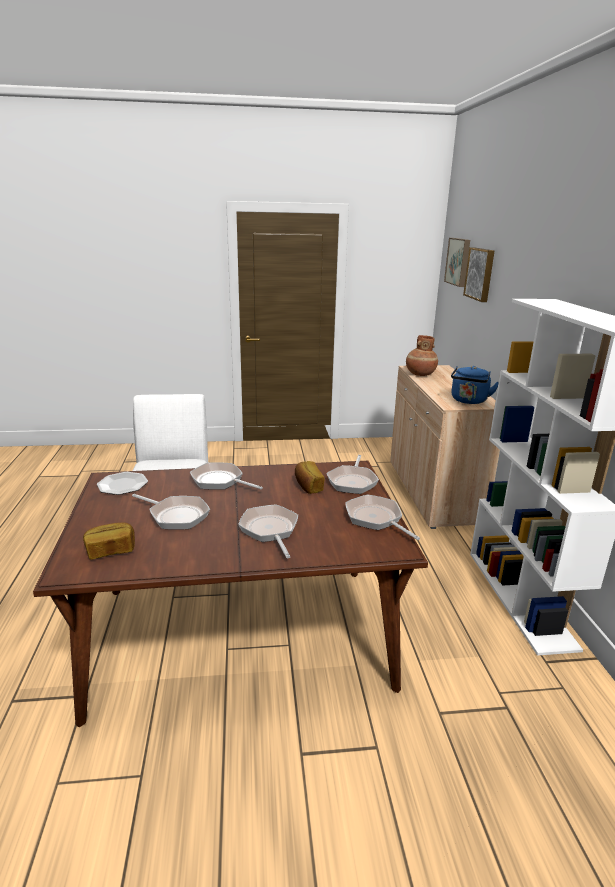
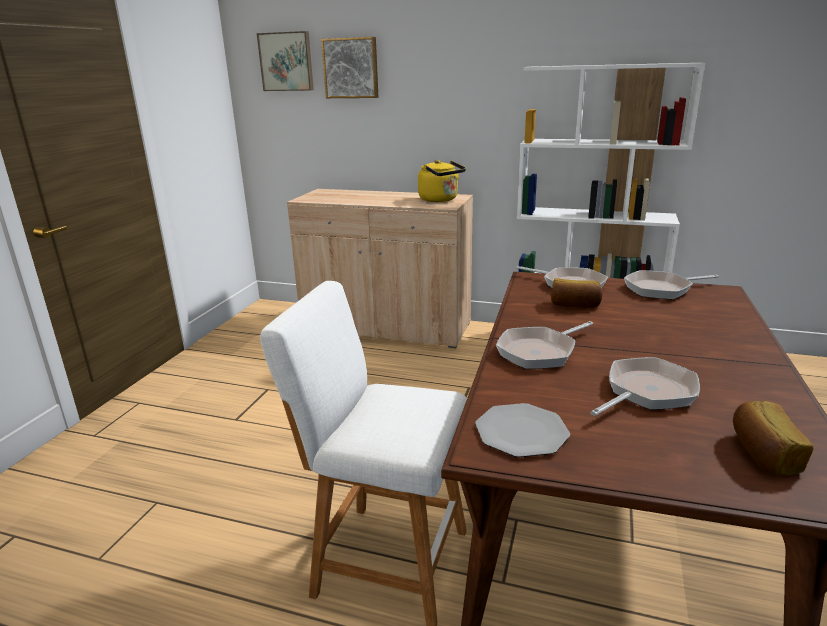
camera: 65 degrees left, 0 degrees up
(270, 530) = (689, 338): frying pan -> none
(420, 374) = (332, 200): brown vase -> none
(469, 401) = (440, 200): blue kettle -> yellow kettle

